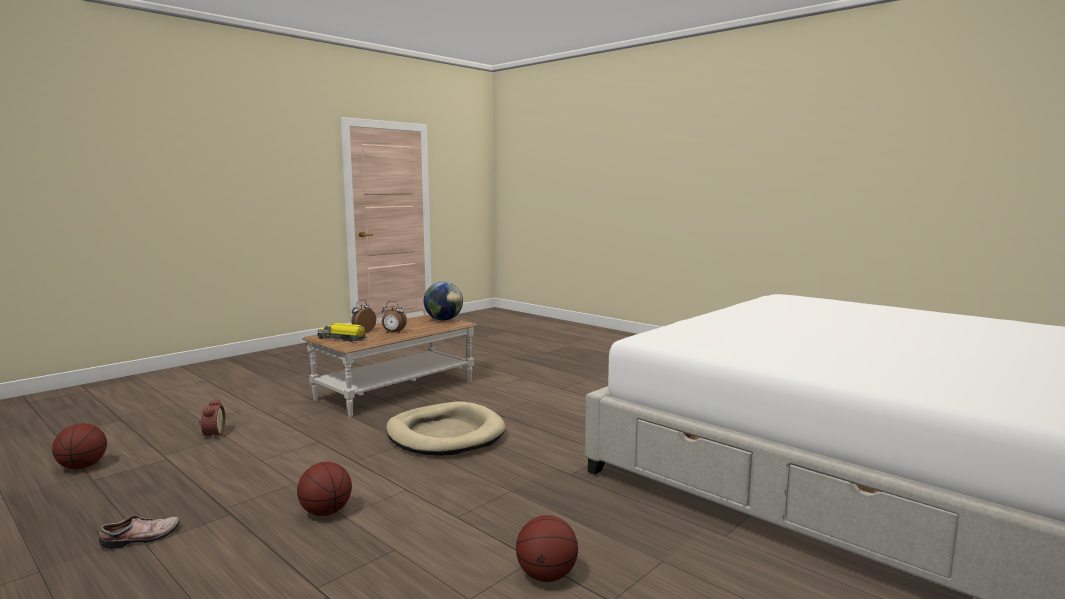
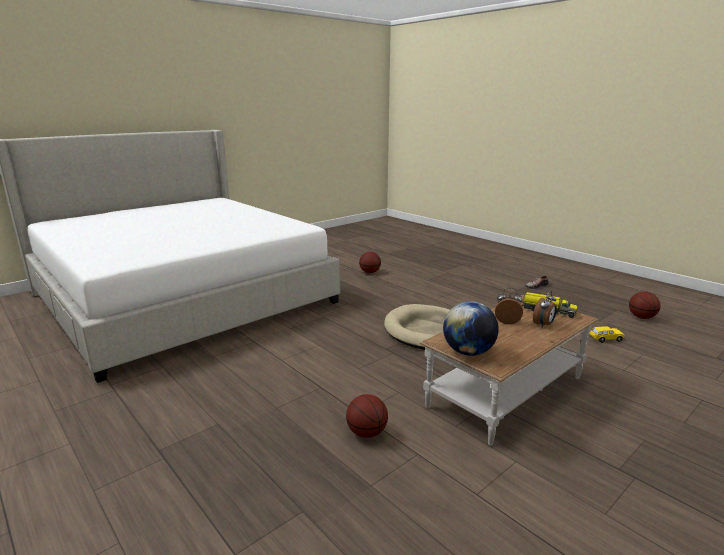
camera: 175 degrees left, 10 degrees up
(212, 434) = (605, 339): alarm clock -> yellow toy car
(326, 512) = (467, 292): basketball -> basketball (367, 433)

